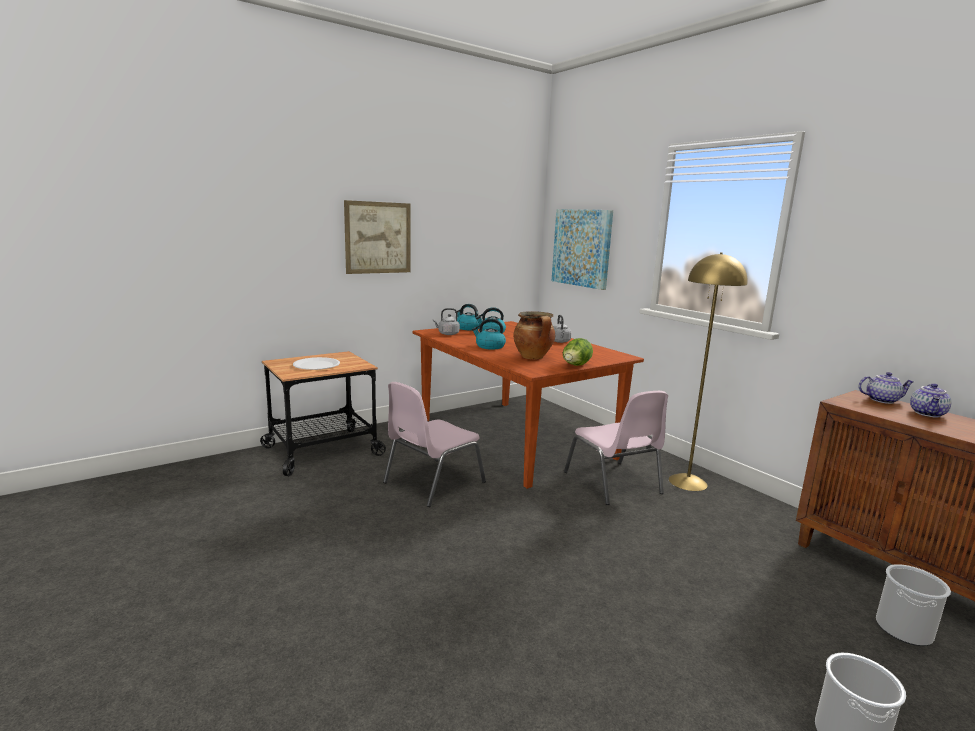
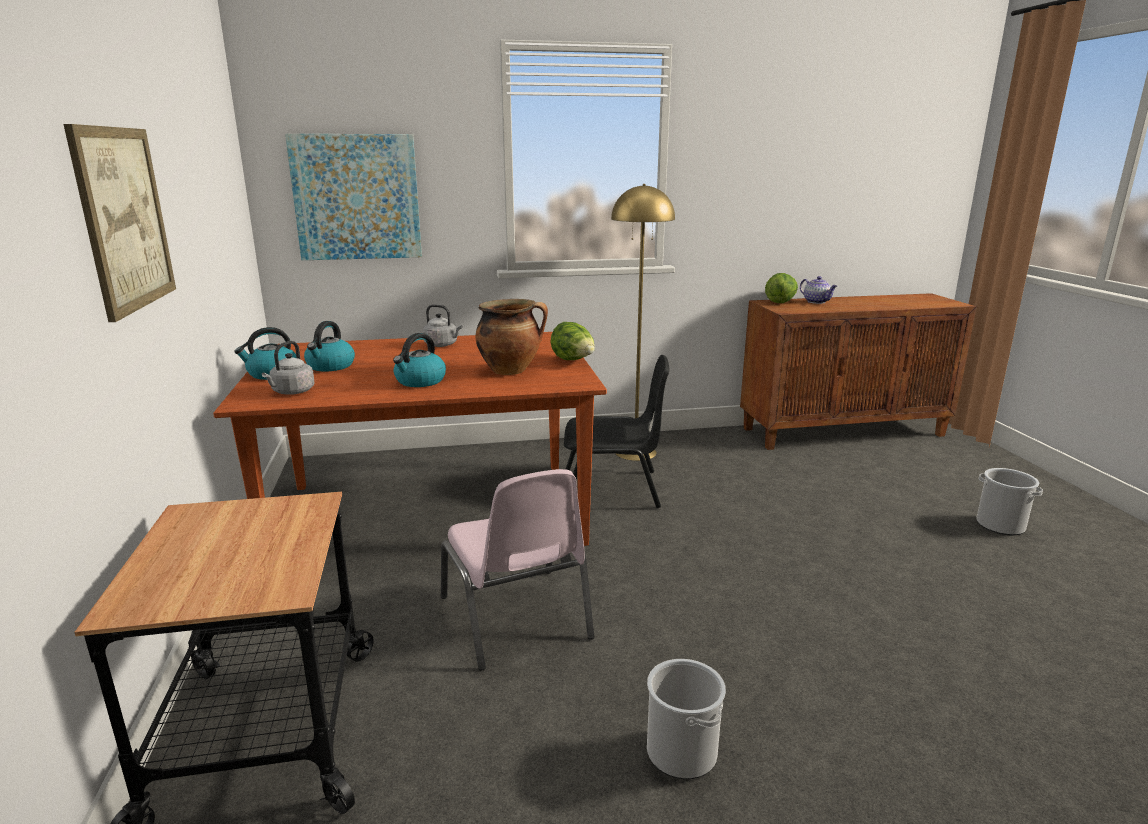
camera: 65 degrees left, 5 degrees up
(316, 365) = (240, 553): white plate -> none
(613, 483) = (612, 489): pink chair -> black chair
(882, 400) = (780, 302): teapot -> lettuce
(903, 629) = (884, 461): bucket -> bucket (681, 752)

